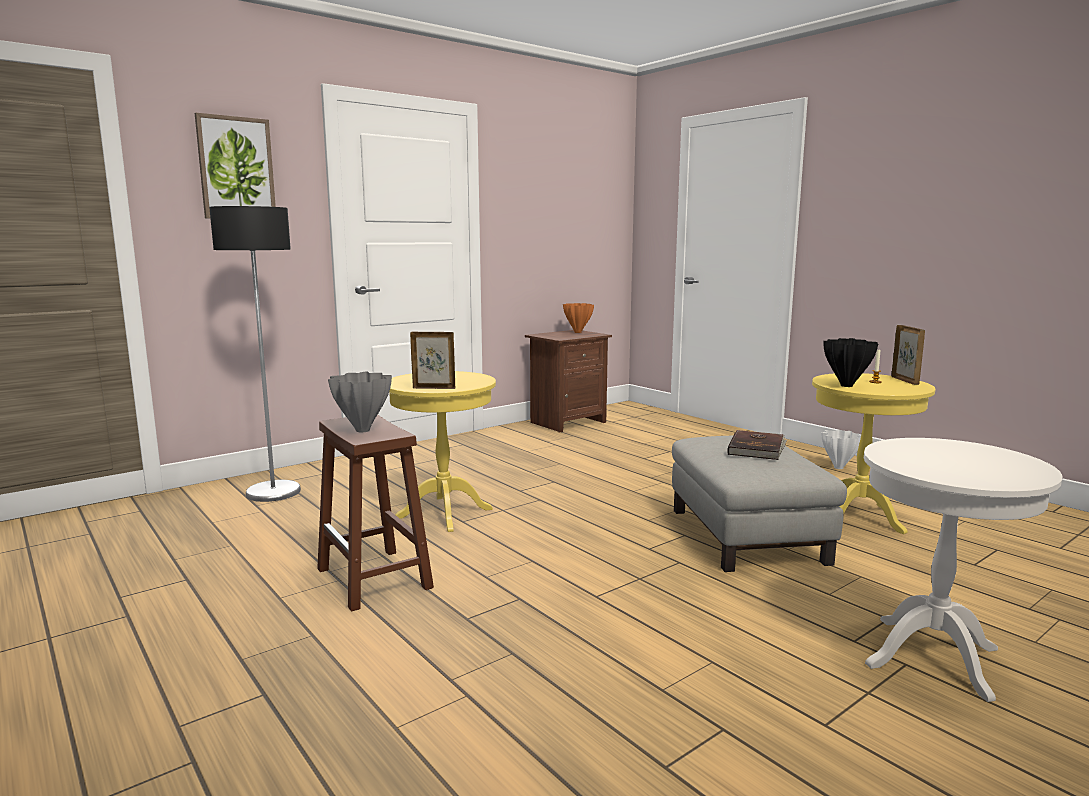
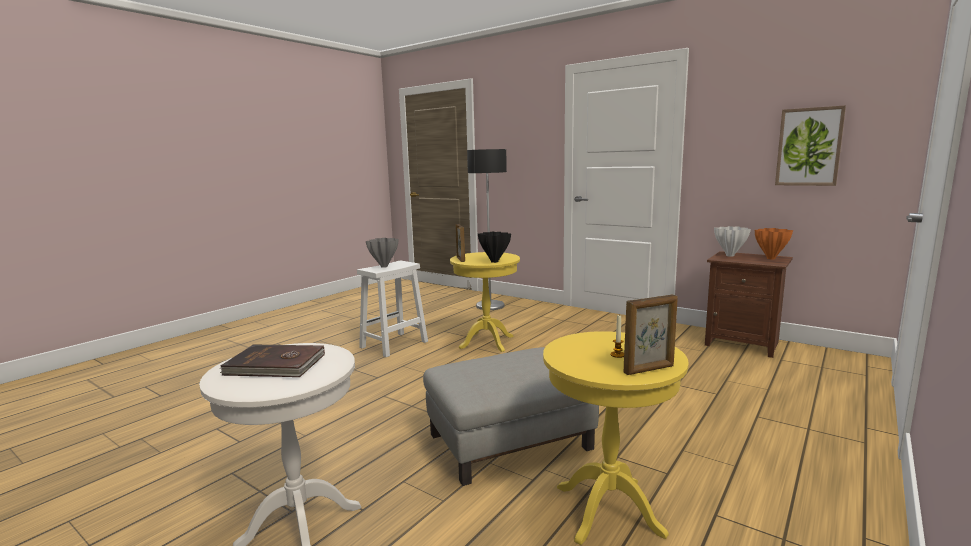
camera: 75 degrees right, 0 degrees up
(236, 168) = (517, 126): picture -> picture (809, 147)
(375, 579) = (393, 345): brown stool -> white stool
(757, 448) = (510, 366): brown book -> brown book (275, 365)
(839, 467) = (809, 505): white vase -> white vase (730, 256)
(846, 386) = (575, 342): black vase -> black vase (494, 261)

